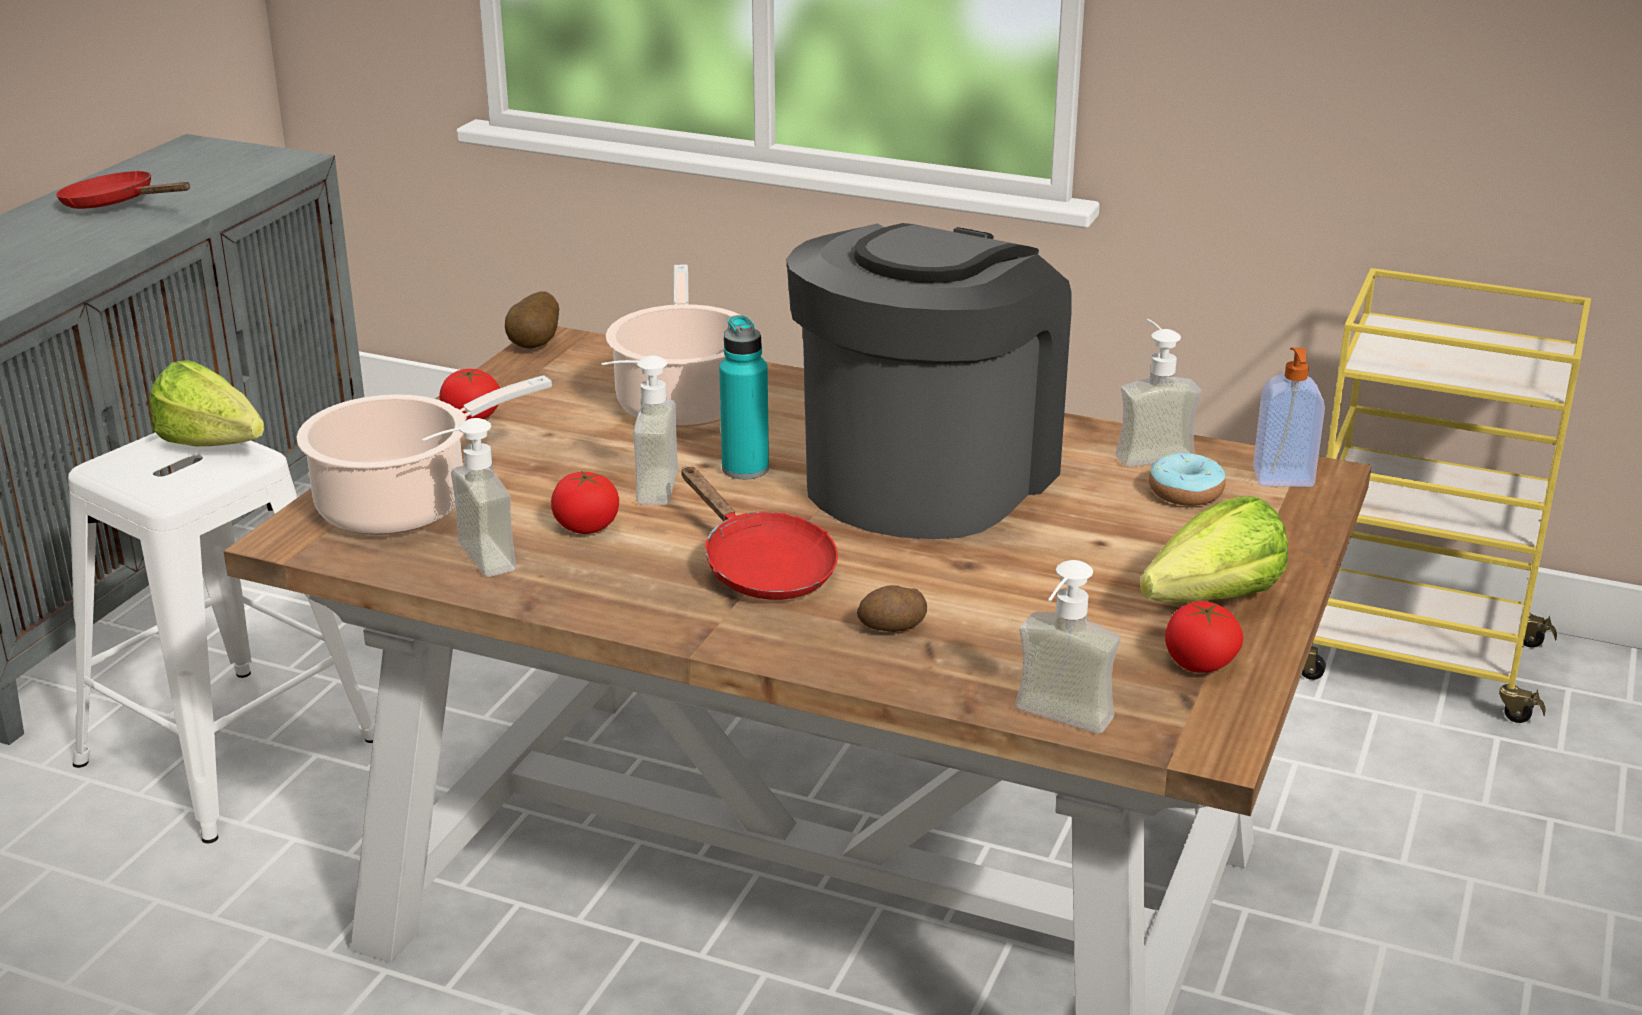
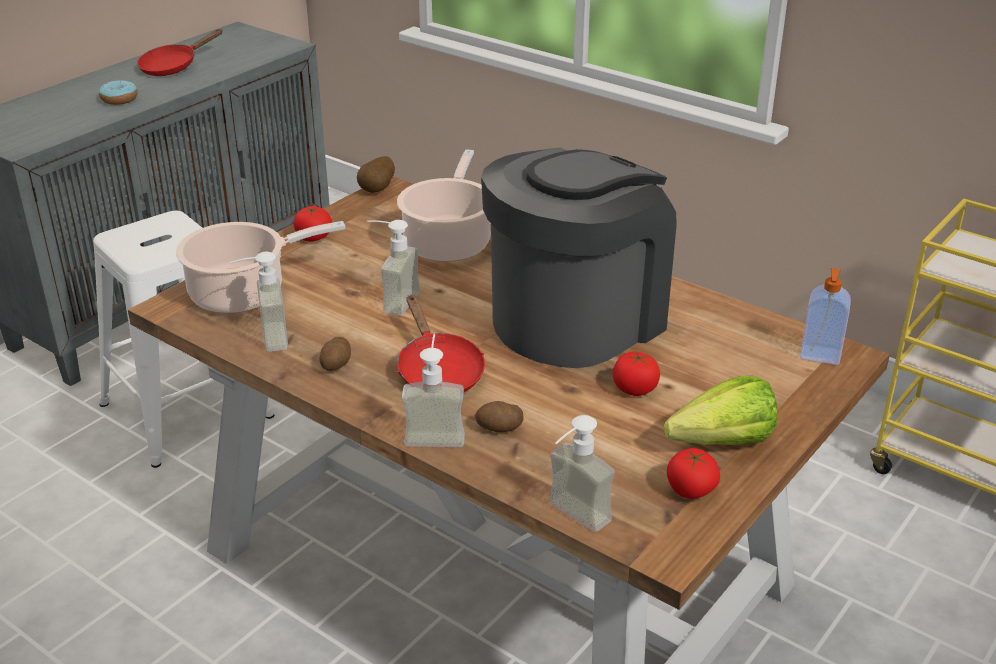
camera: 15 degrees right, 5 degrees up
(116, 204) = (173, 67): red frying pan -> red frying pan turned 90 degrees counterclockwise
(217, 448) = (181, 232): lettuce -> none
(586, 526) = (345, 324): tomato -> tomato (635, 389)
(604, 580) = (336, 364): none -> potato
(745, 469) = (463, 297): turquoise bottle -> none
(1148, 451) = (736, 321): soap dispenser -> soap dispenser (435, 432)
(1185, 492) = (745, 356): donut -> donut (119, 99)

